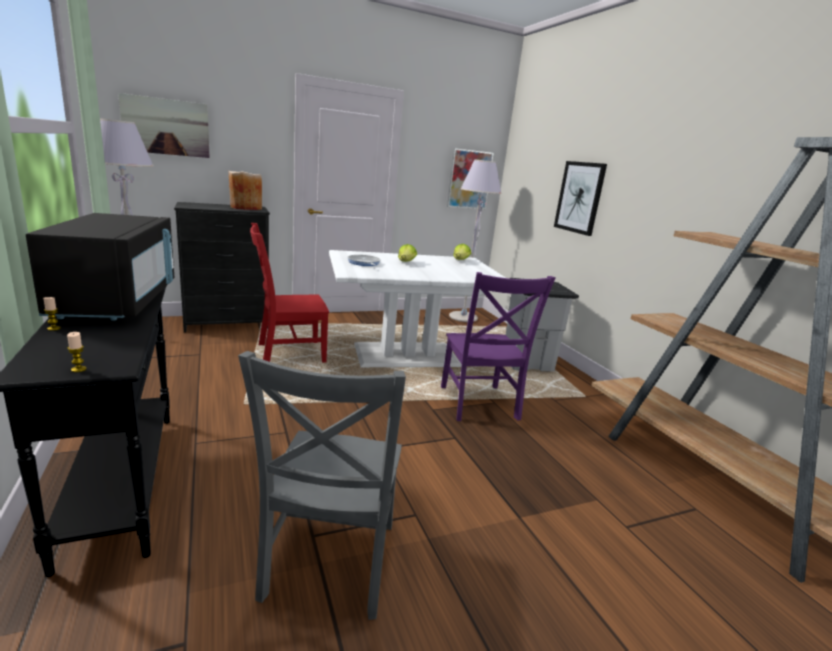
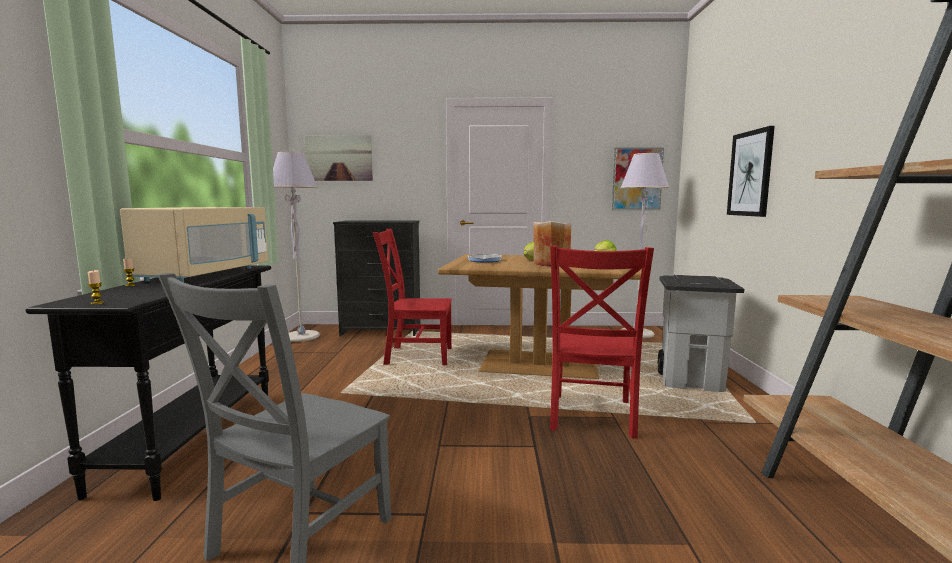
camera: 25 degrees right, 10 degrees down
(118, 301) = (206, 274): black microwave -> beige microwave
(246, 208) = (398, 221): beige vase -> beige vase (551, 264)
(407, 356) = (539, 365): white dining table -> brown dining table
(479, 405) = (591, 417): purple chair -> red chair

